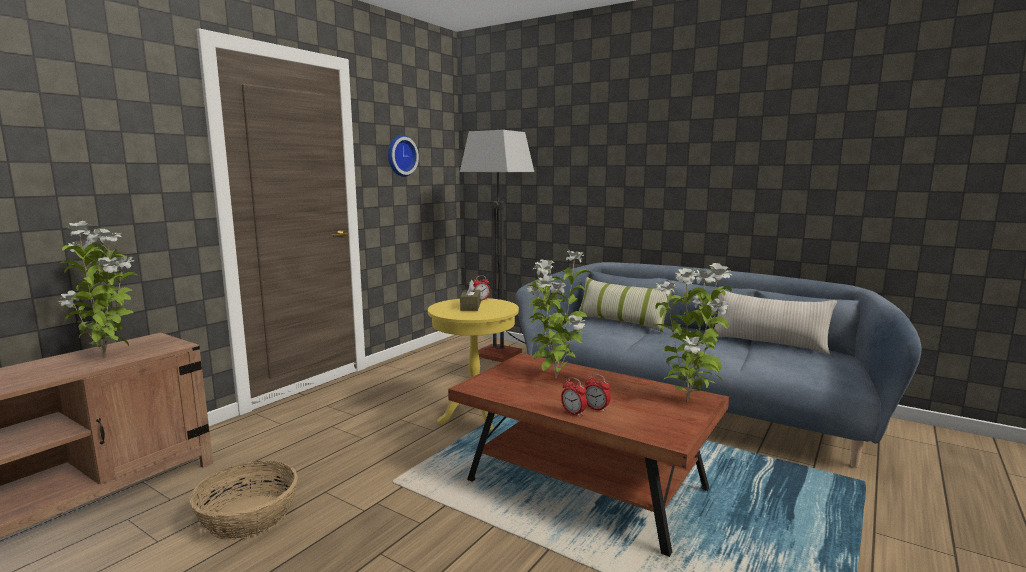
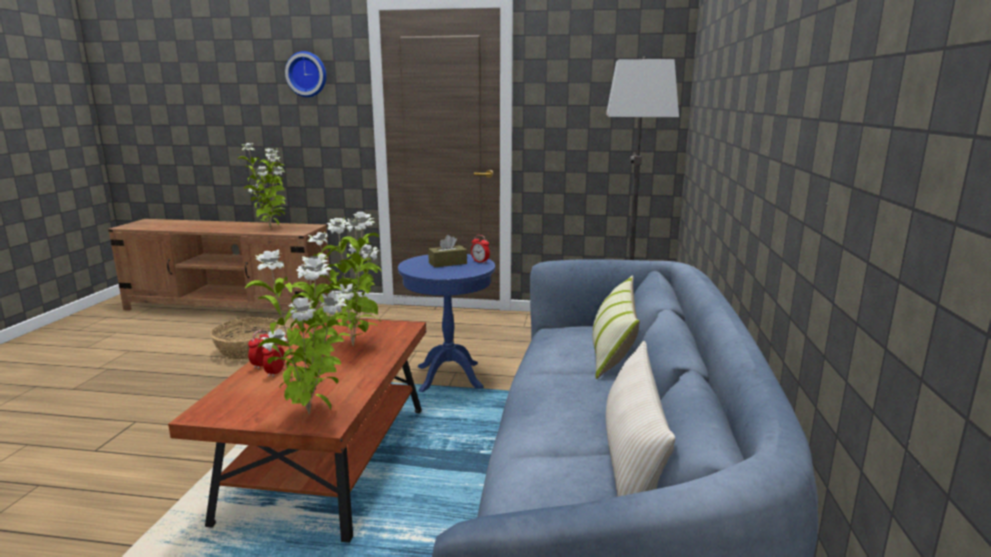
camera: 65 degrees right, 5 degrees up
(400, 156) = (579, 94): wall clock -> wall clock (307, 74)
(475, 415) = (449, 377): yellow side table -> blue side table

